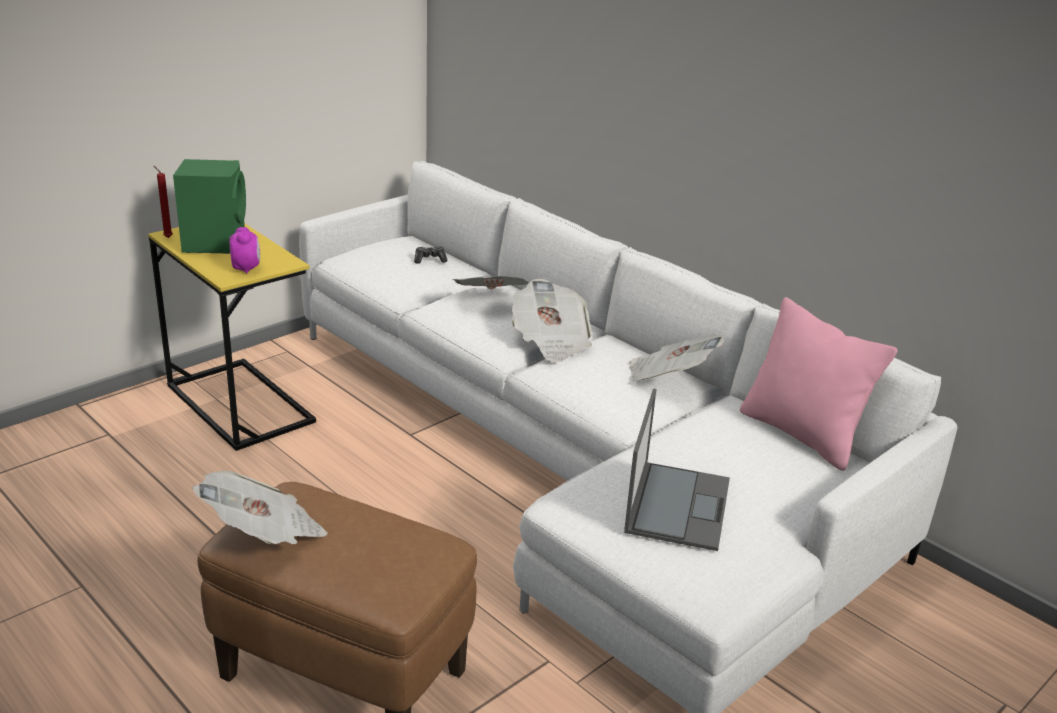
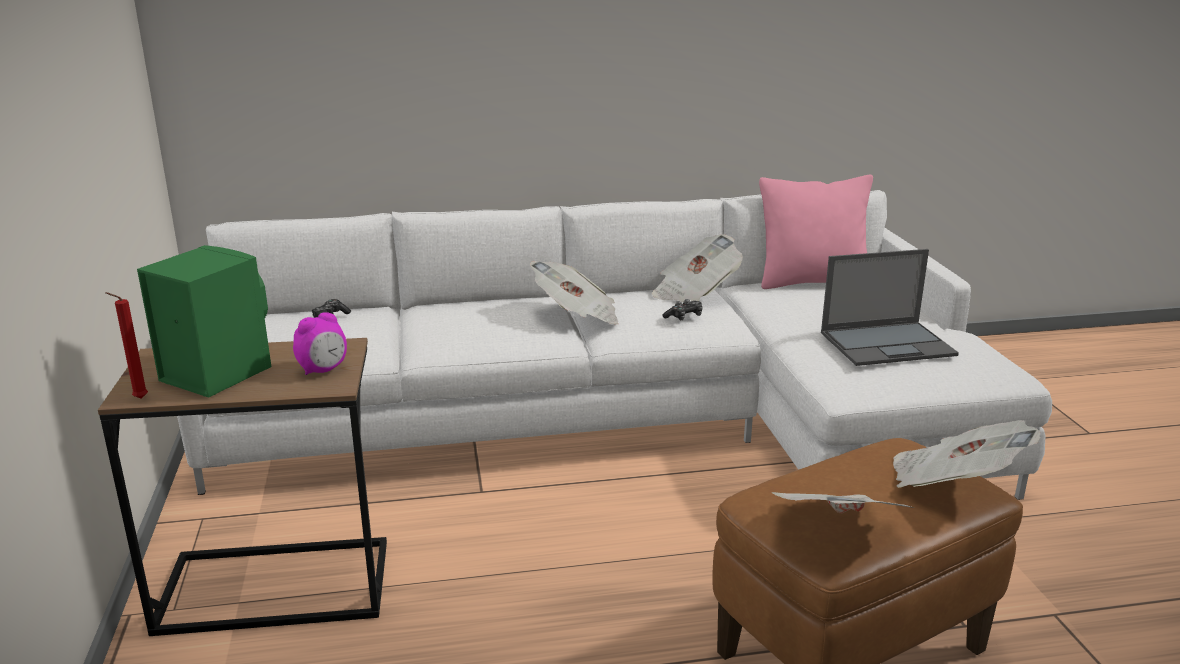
camera: 55 degrees left, 5 degrees down
(239, 403) = (275, 587): yellow side table -> brown side table
(246, 268) = (323, 370): alarm clock -> alarm clock turned 120 degrees clockwise
(490, 301) = (464, 317): newspaper -> newspaper (953, 484)
(603, 386) = (684, 317): none -> game controller
(677, 504) = (888, 344): laptop -> laptop turned 120 degrees clockwise

